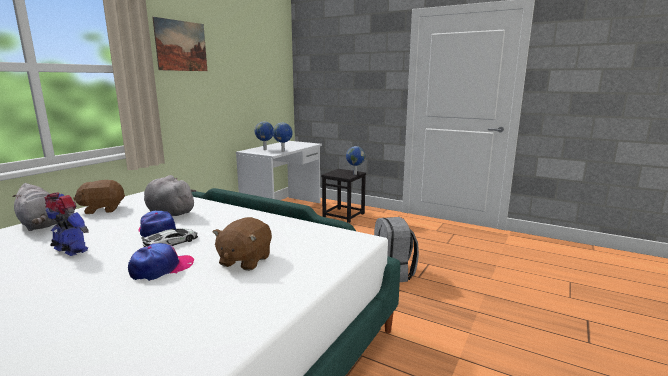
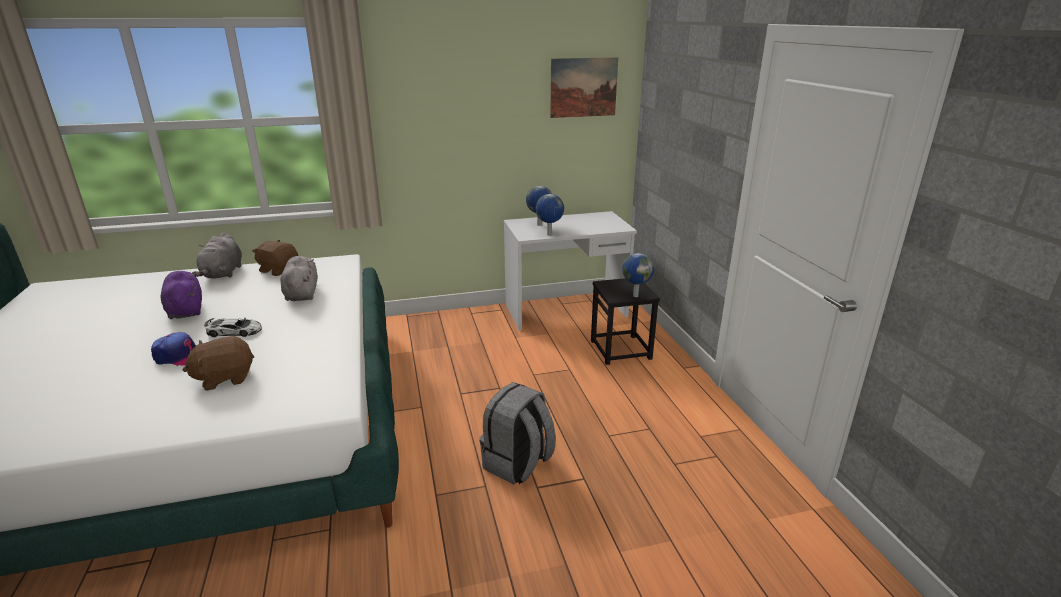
camera: 45 degrees right, 10 degrees up
(70, 251) = (185, 310): toy robot -> purple plush toy
(157, 230) = (255, 312): cap -> none
(181, 46) = (423, 85): picture -> picture (583, 87)

